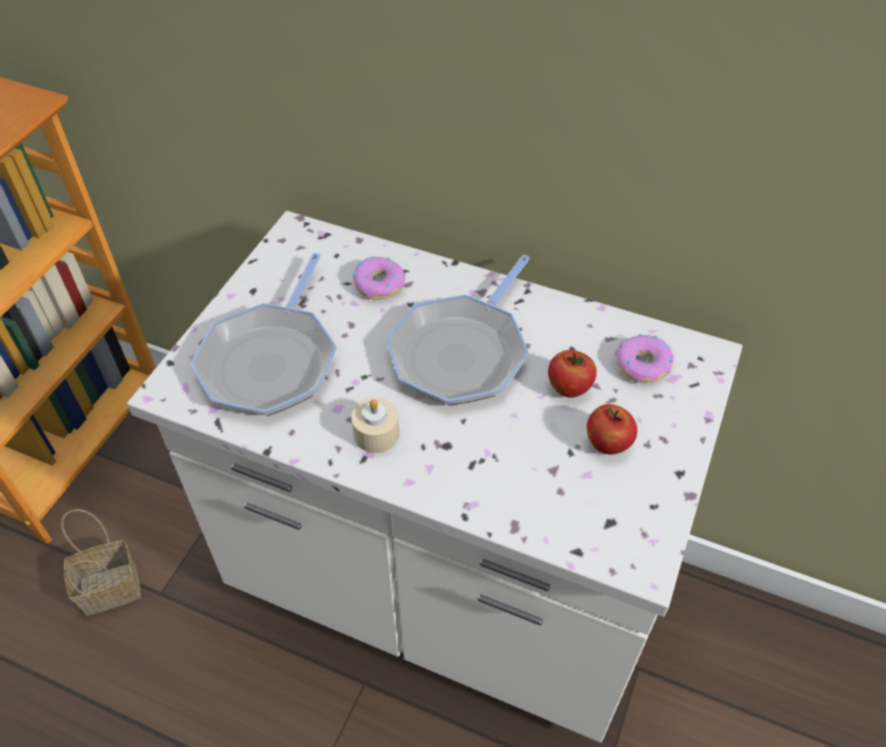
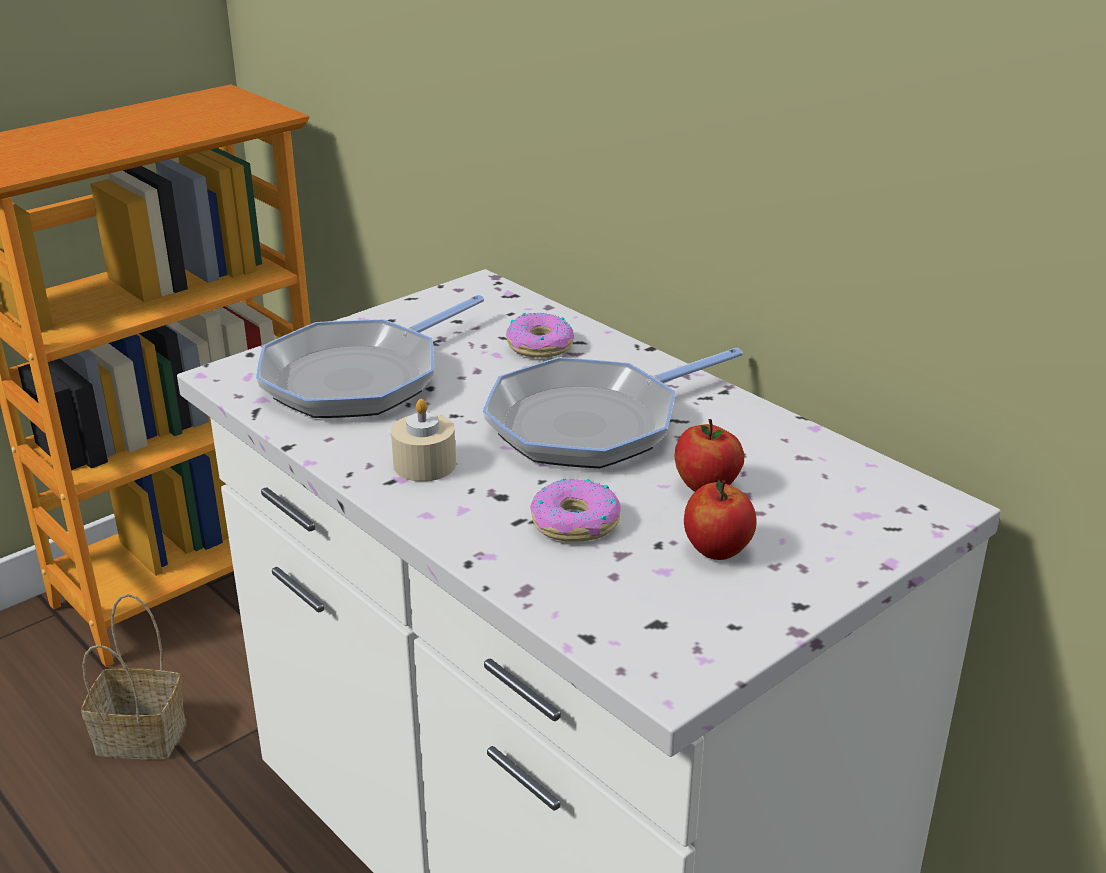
camera: 25 degrees right, 20 degrees down
(643, 365) = (830, 491): donut -> donut (574, 523)

